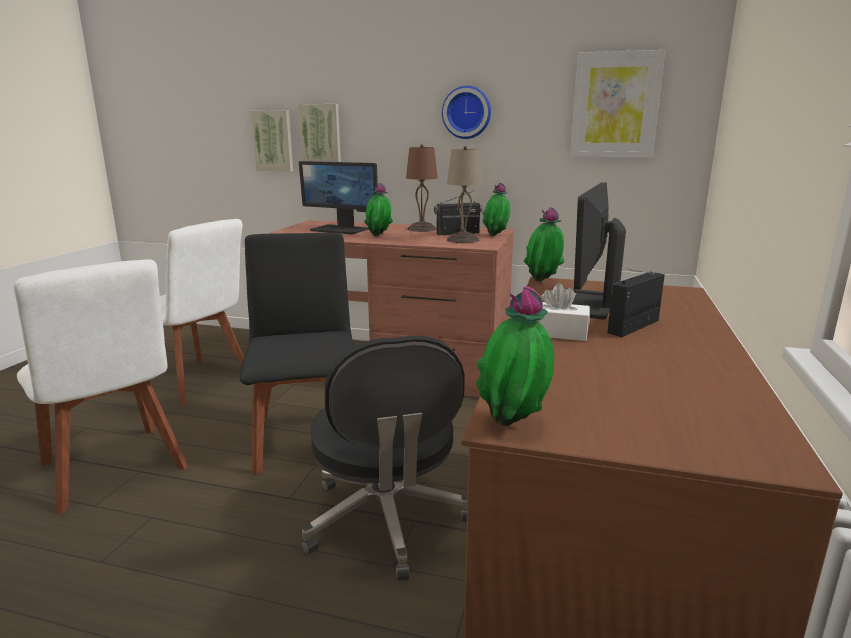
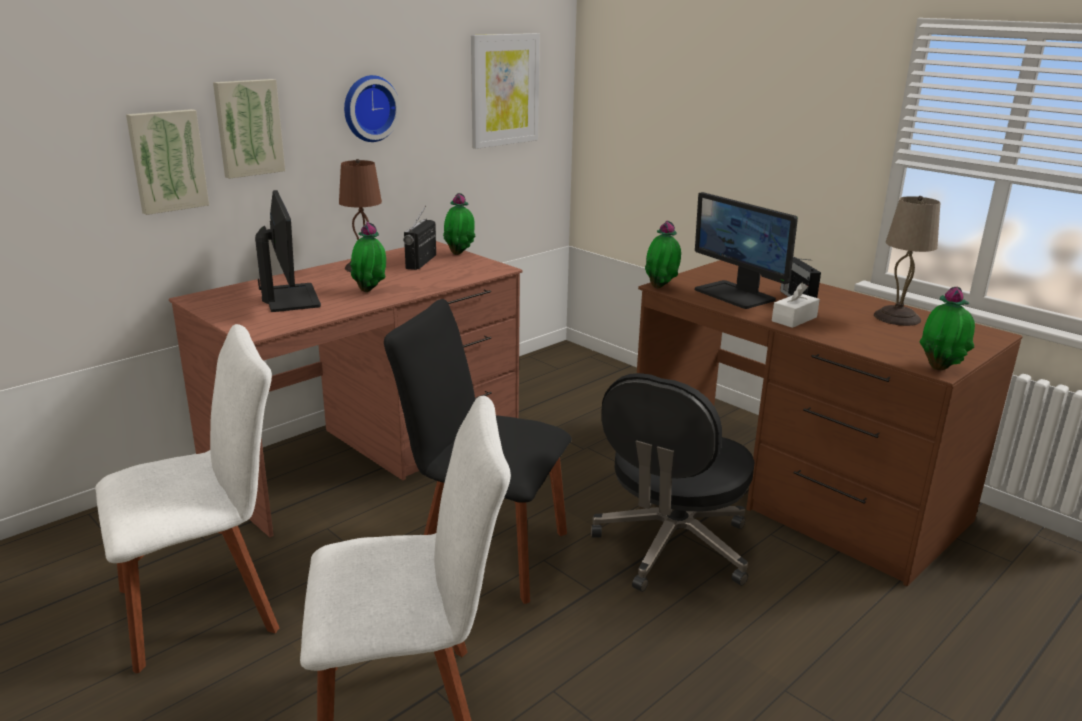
camera: 60 degrees left, 5 degrees up
(273, 141) = (76, 181): picture -> picture (248, 127)
(340, 230) = (290, 298): monitor -> monitor turned 75 degrees counterclockwise
(385, 521) = (671, 547): black office chair -> black office chair turned 105 degrees clockwise
(462, 240) = (457, 268): beige table lamp -> beige table lamp (898, 318)

